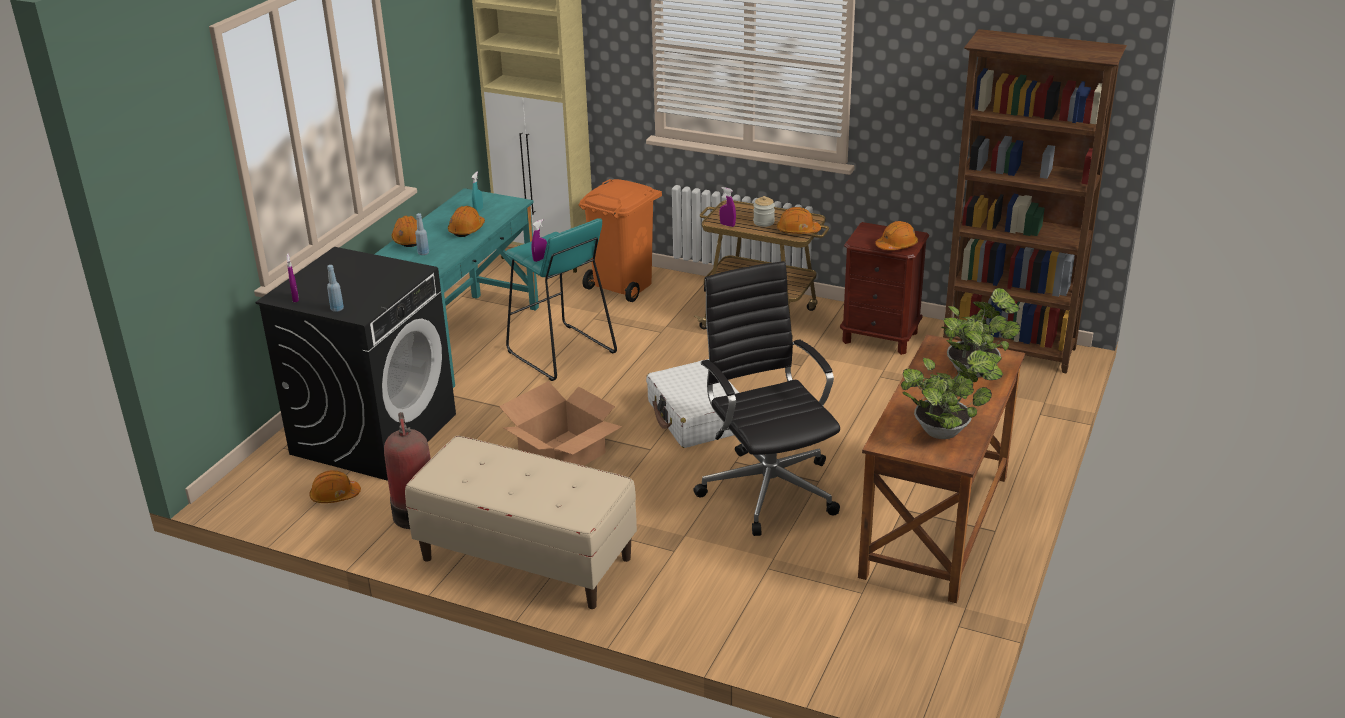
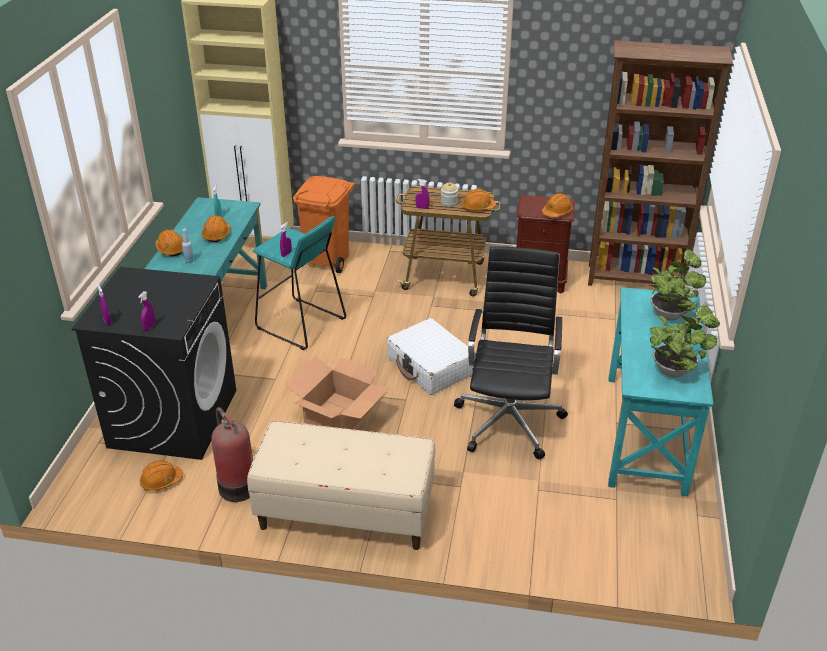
camera: 15 degrees left, 5 degrees up
(337, 309) = (149, 327): blue bottle -> purple spray bottle
(768, 487) = (509, 419): black office chair -> black office chair turned 45 degrees clockwise
(936, 526) = (645, 433): brown desk -> turquoise desk

